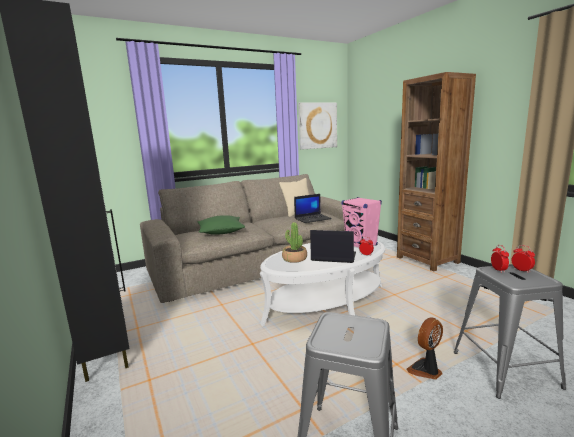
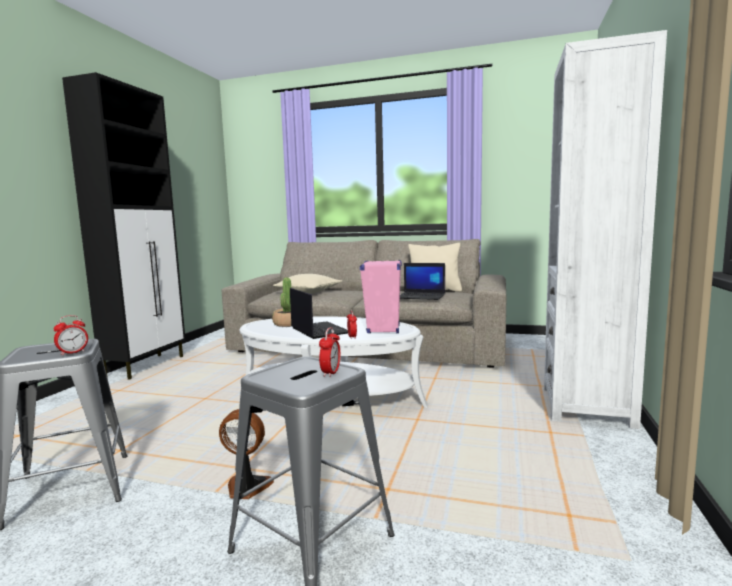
camera: 45 degrees right, 5 degrees down
(221, 232) = (308, 292): green pillow -> beige pillow
(317, 125) = (526, 168): picture -> none
(427, 260) = (587, 406): brown bookcase -> white bookcase
(498, 270) = (310, 364): alarm clock -> alarm clock (73, 352)

